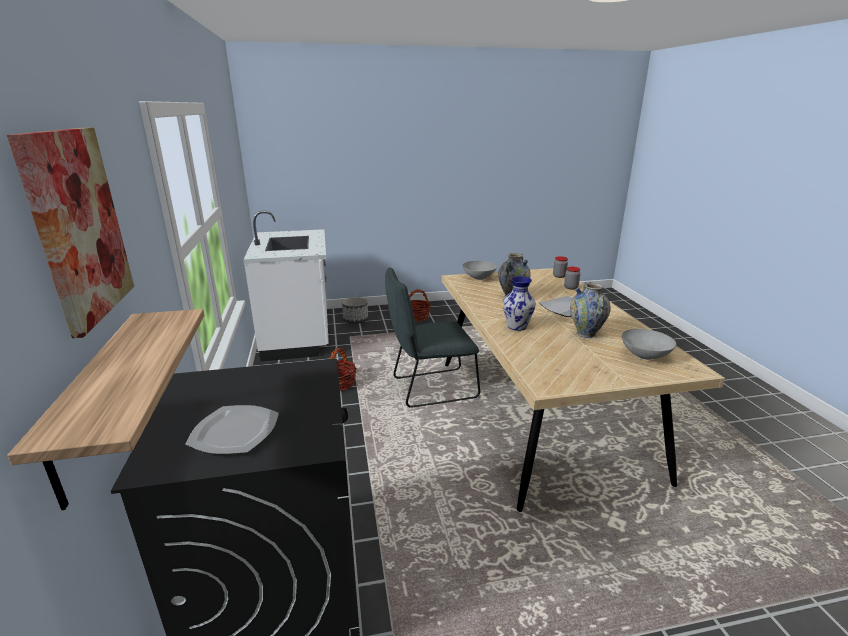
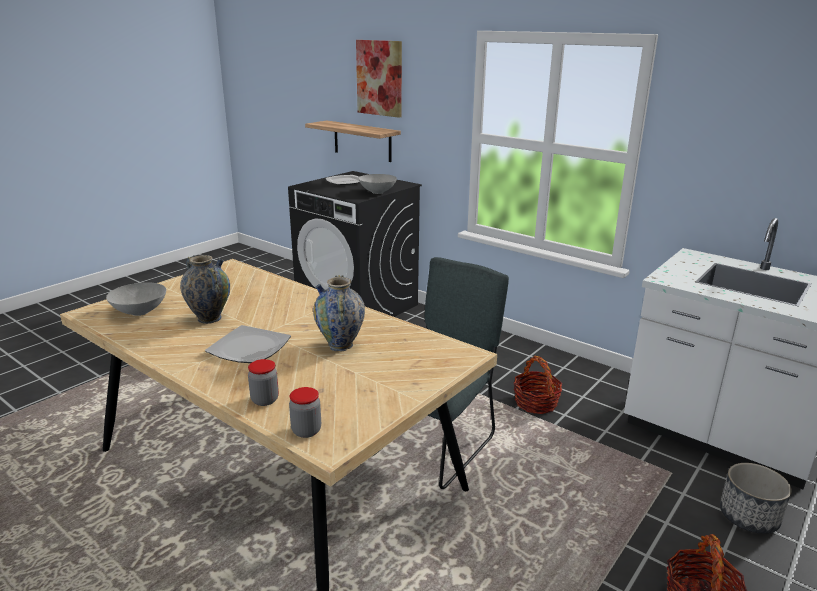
camera: 140 degrees right, 0 degrees up
(479, 278) = (434, 368): grey bowl -> grey bowl (377, 192)
(517, 326) = (292, 304): vase -> none

